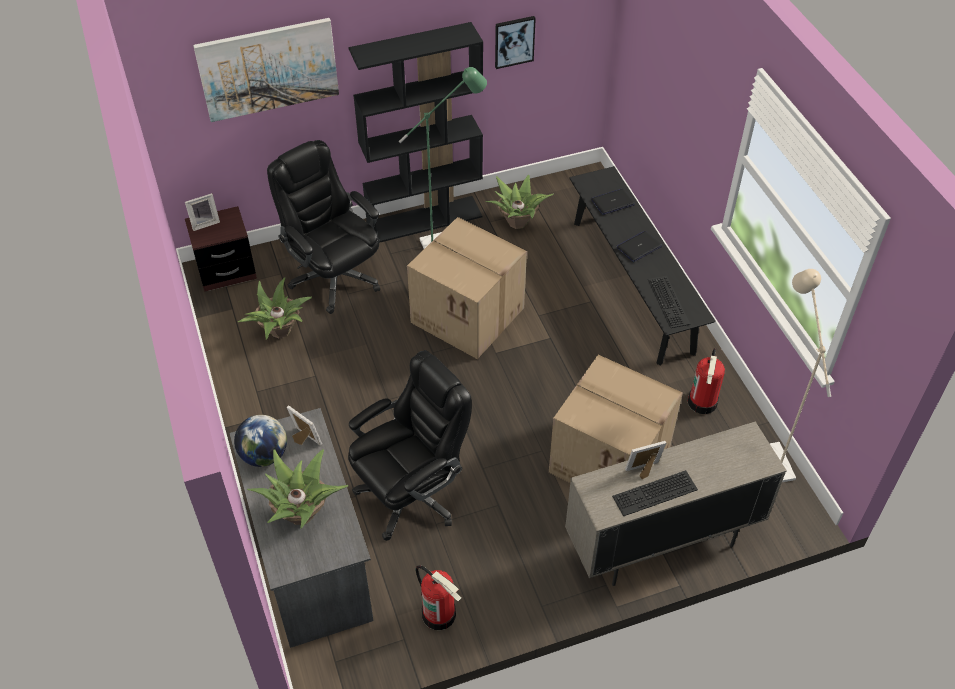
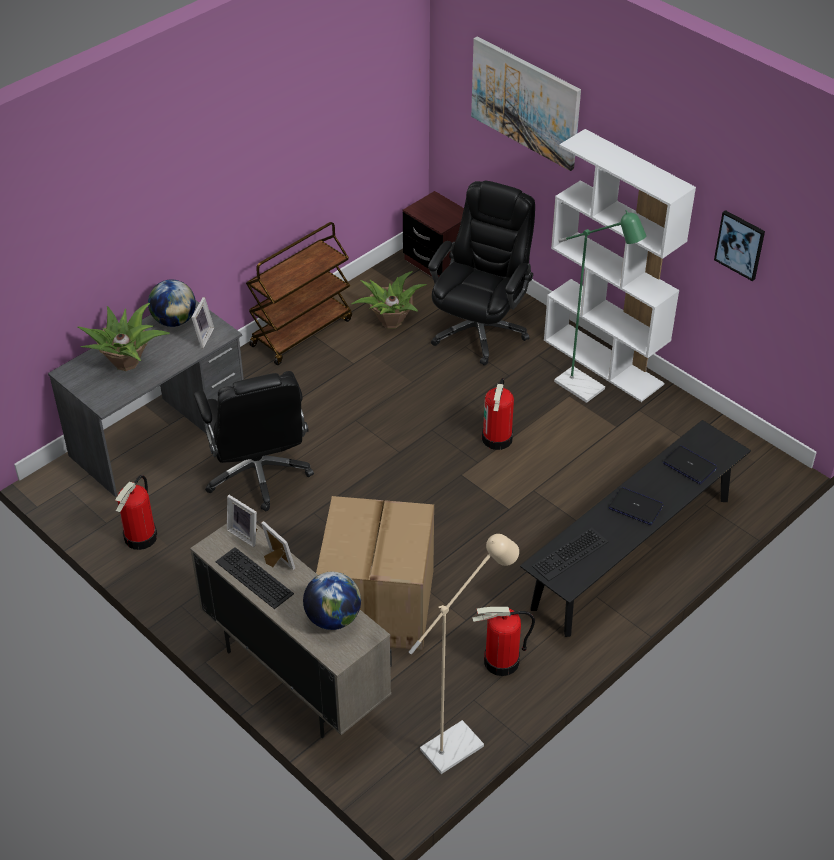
camera: 65 degrees right, 5 degrees down
(205, 223) = (437, 203): picture frame -> picture frame (245, 533)
(245, 398) = (301, 332): none -> brown cart
(411, 493) = (258, 474): black office chair -> black office chair turned 45 degrees clockwise
(425, 219) = (604, 362): black bookcase -> white bookcase
(469, 315) = (497, 439): cardboard box -> fire extinguisher
(517, 221) = (656, 431): potted plant -> none
(724, 452) = (333, 618): none -> globe

